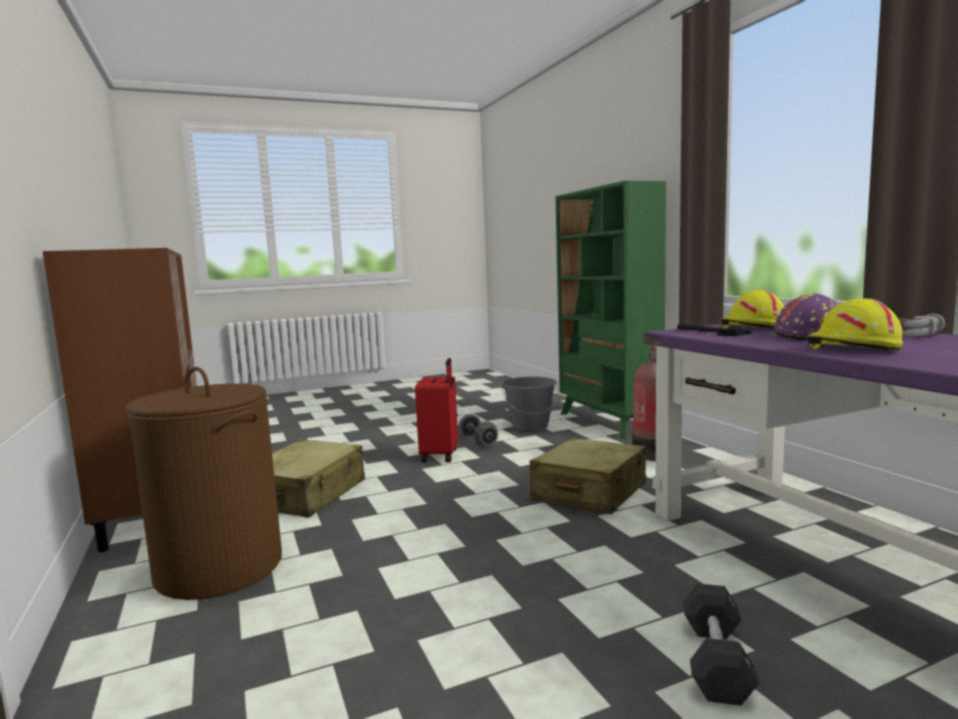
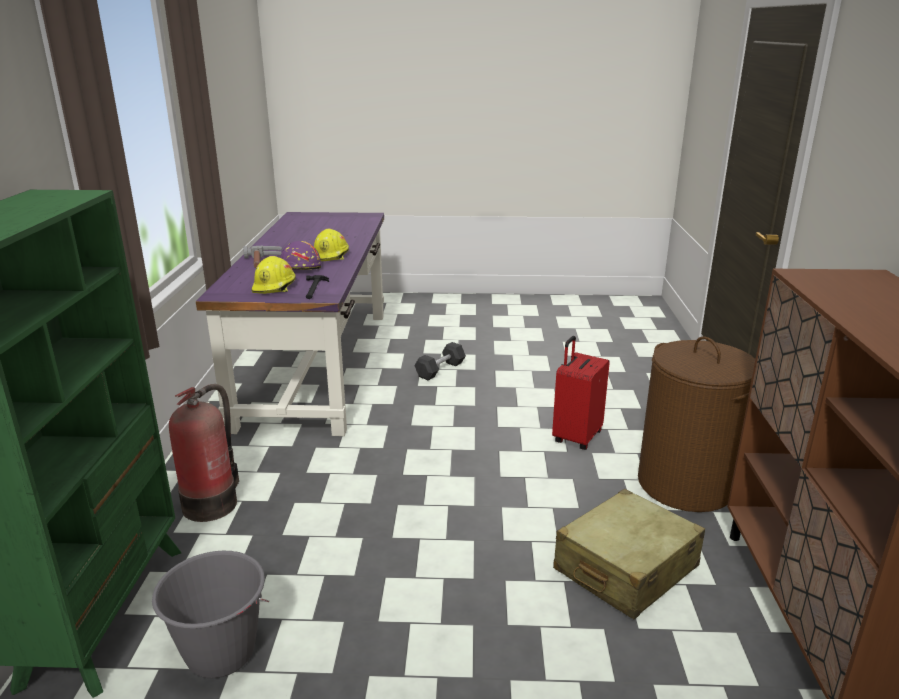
camera: 155 degrees left, 15 degrees up
(441, 455) = (429, 604): red suitcase -> red suitcase (576, 437)
(478, 442) = (348, 628): grey dumbbell -> none
(589, 493) = (355, 471): beige suitcase -> none

